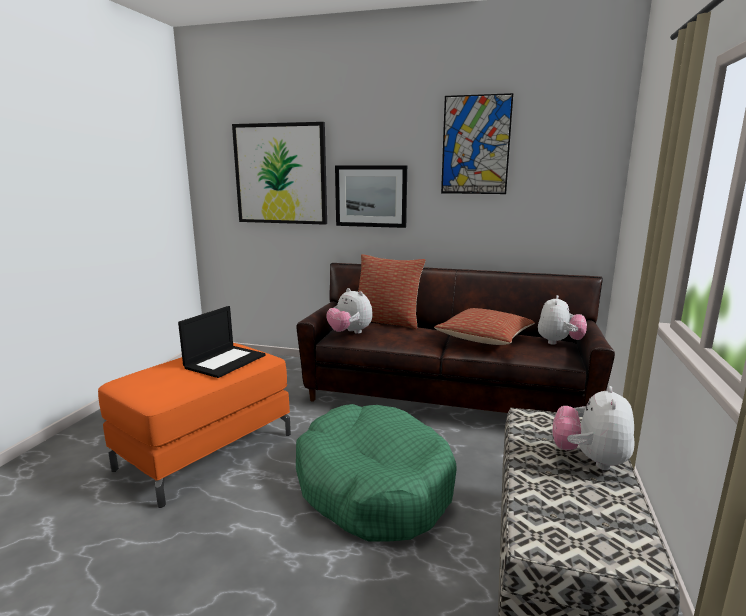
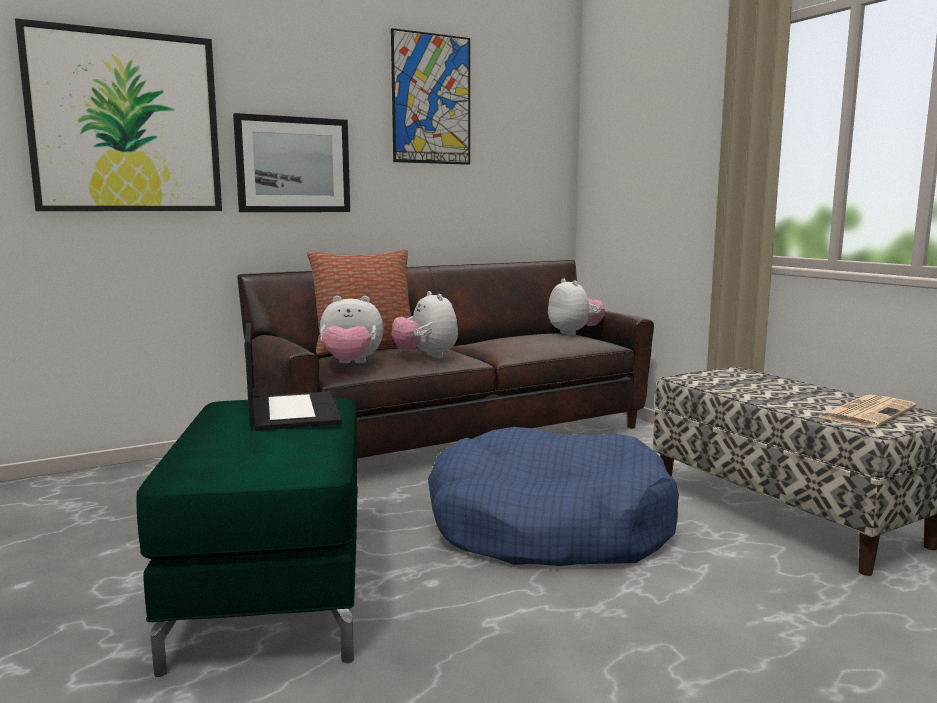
camera: 45 degrees left, 5 degrees down
(207, 450) = (273, 586): orange ottoman -> green ottoman
(373, 486) = (549, 526): green dog bed -> blue dog bed
(484, 338) = (506, 341): pillow -> none
(582, 523) = (867, 412): none -> newspaper
(590, 460) = (784, 387): plush toy -> plush toy (426, 356)

